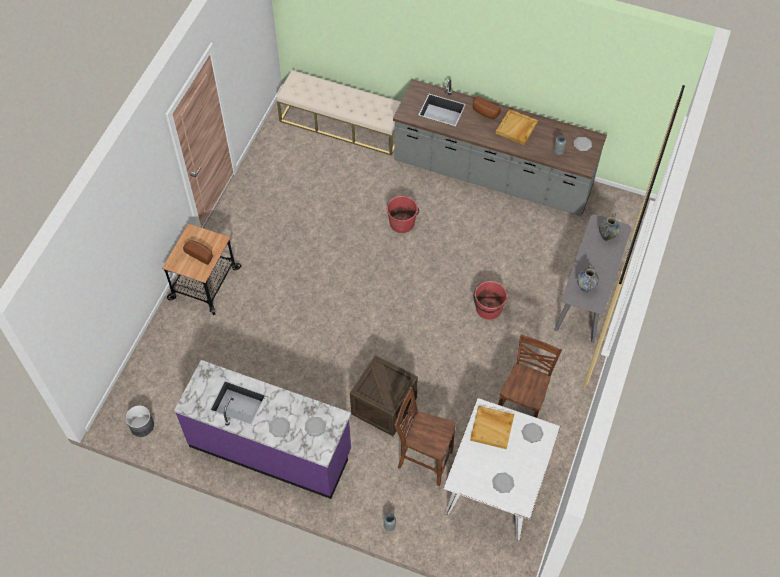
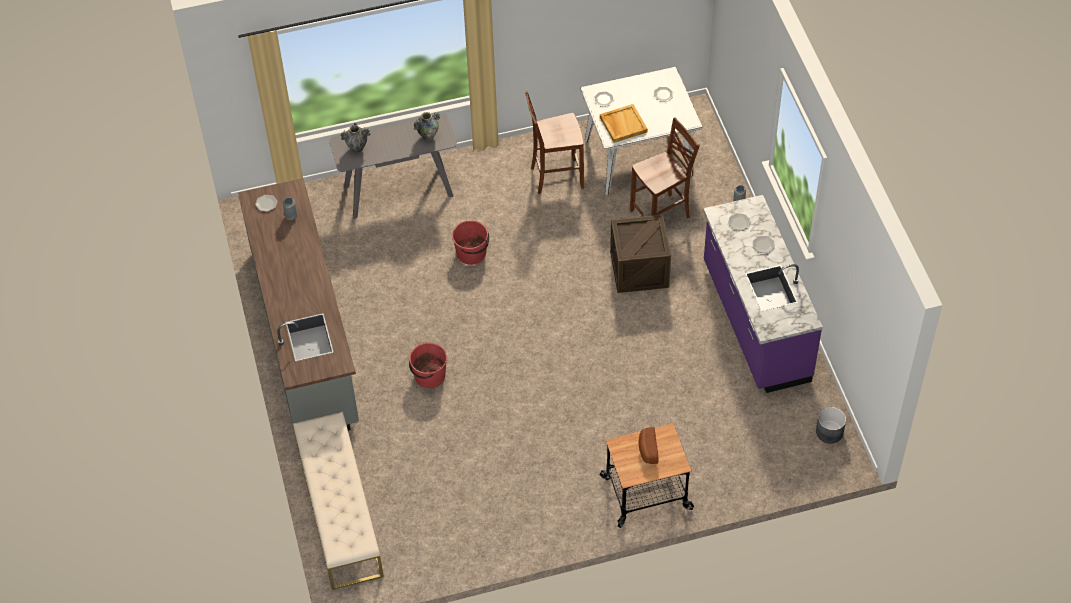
camera: 125 degrees left, 5 degrees down
(423, 460) = (661, 214): brown chair -> brown chair turned 105 degrees counterclockwise
(484, 113) = (285, 299): bread -> none
(516, 128) = (286, 263): beige tray -> none

